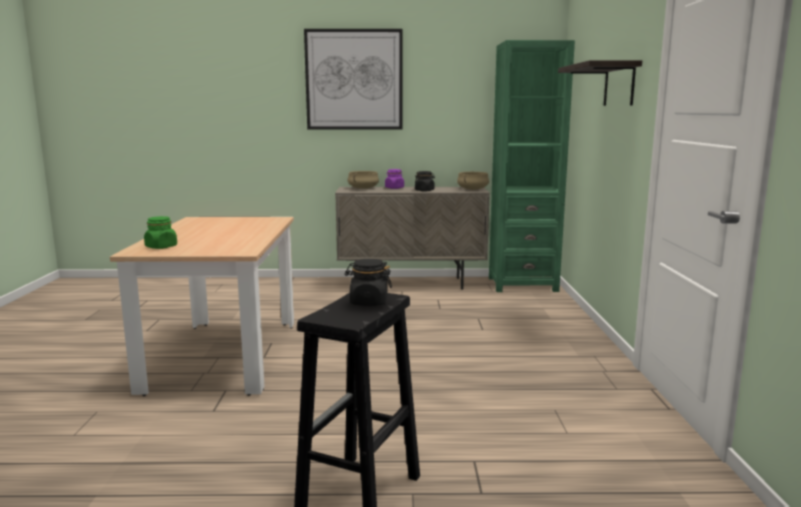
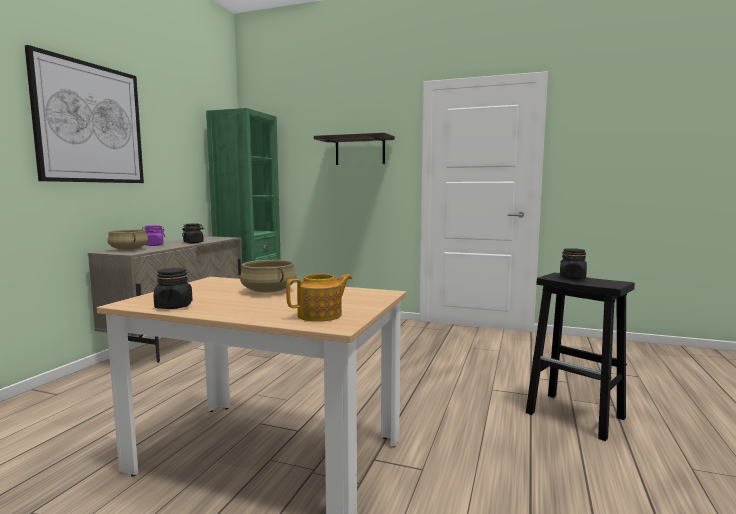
camera: 70 degrees left, 5 degrees down
(161, 247) = (321, 315): green jar -> teapot
(186, 224) = (174, 306): none -> black jar
(472, 189) = (216, 237): beige cooking pot -> beige cooking pot (268, 291)

